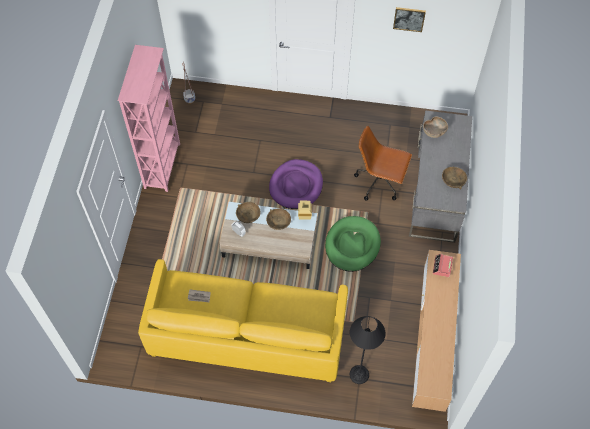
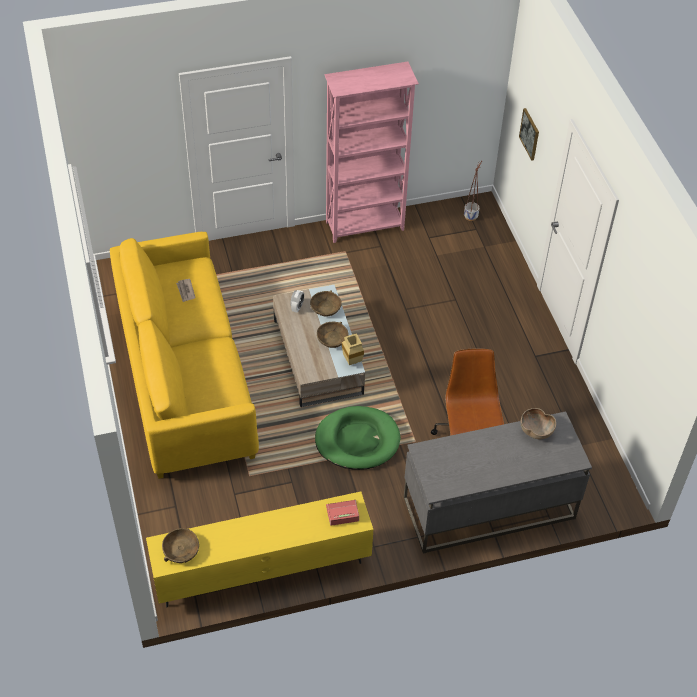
camera: 65 degrees right, 10 degrees down
(296, 186) = (411, 356): purple dog bed -> none
(359, 374) = (180, 504): black floor lamp -> none
(409, 19) = (639, 294): picture -> picture (530, 134)
(432, 340) = (262, 569): brown tv stand -> yellow tv stand
(453, 180) = (471, 475): brown bowl -> brown bowl (181, 550)

